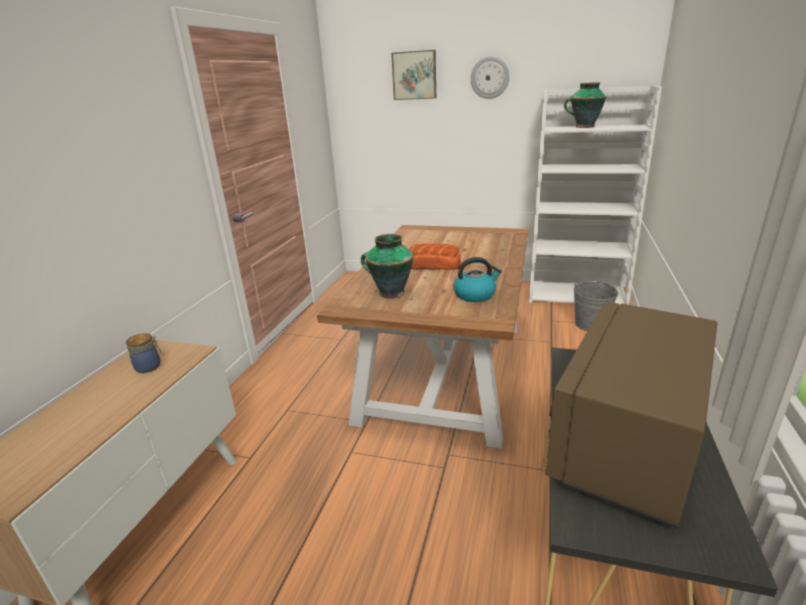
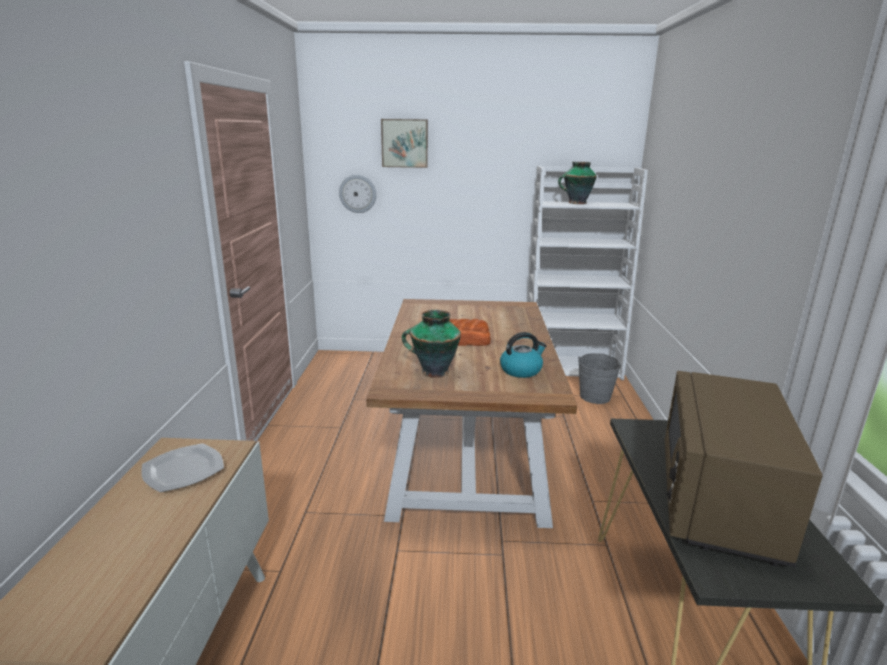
camera: 15 degrees left, 5 degrees down
(149, 366) = (184, 469): jar -> plate
(490, 77) = (483, 150): wall clock -> wall clock (358, 193)

